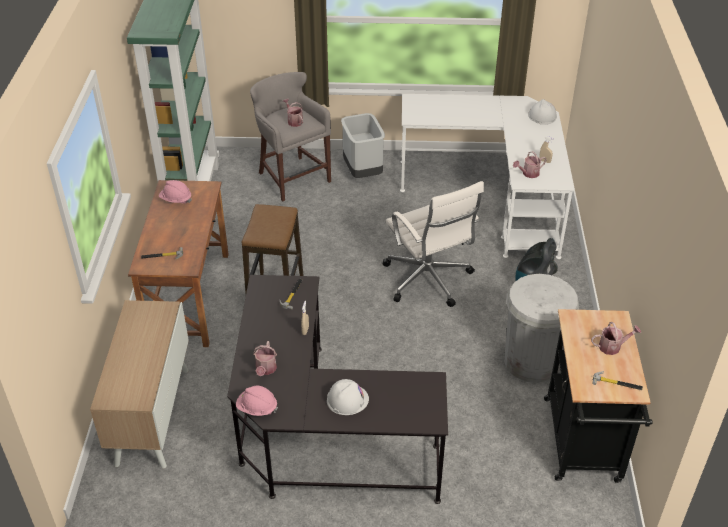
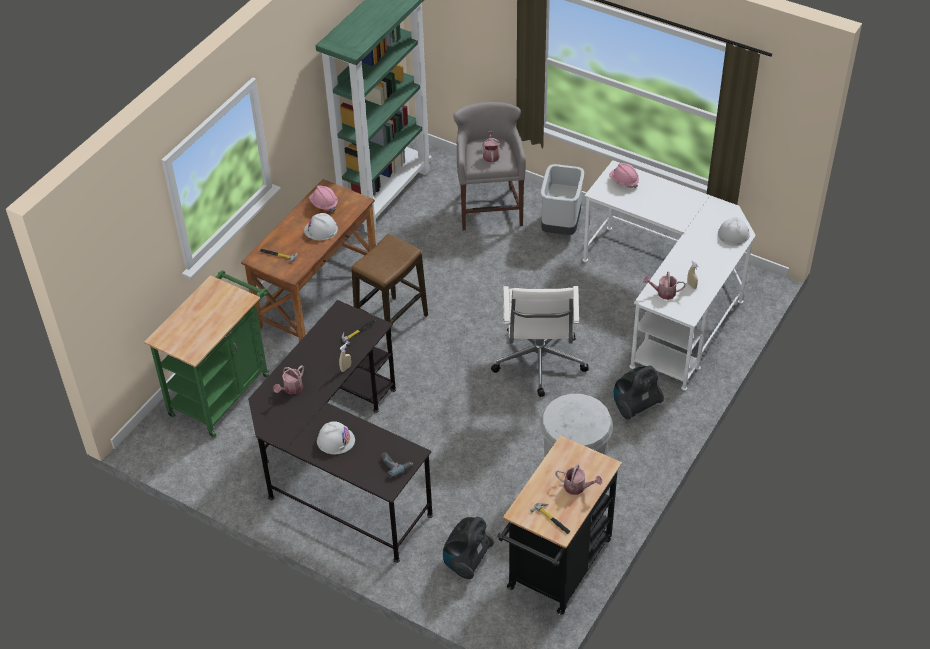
camera: 30 degrees right, 5 degrees up
(152, 415) = (223, 391): cabinet -> green cart
(189, 221) = (321, 230): none -> white hard hat
(257, 408) = (263, 418): pink hard hat -> pink hard hat (623, 182)
(423, 398) = (395, 464): none -> power drill
(500, 472) = (466, 561): none -> vacuum cleaner

